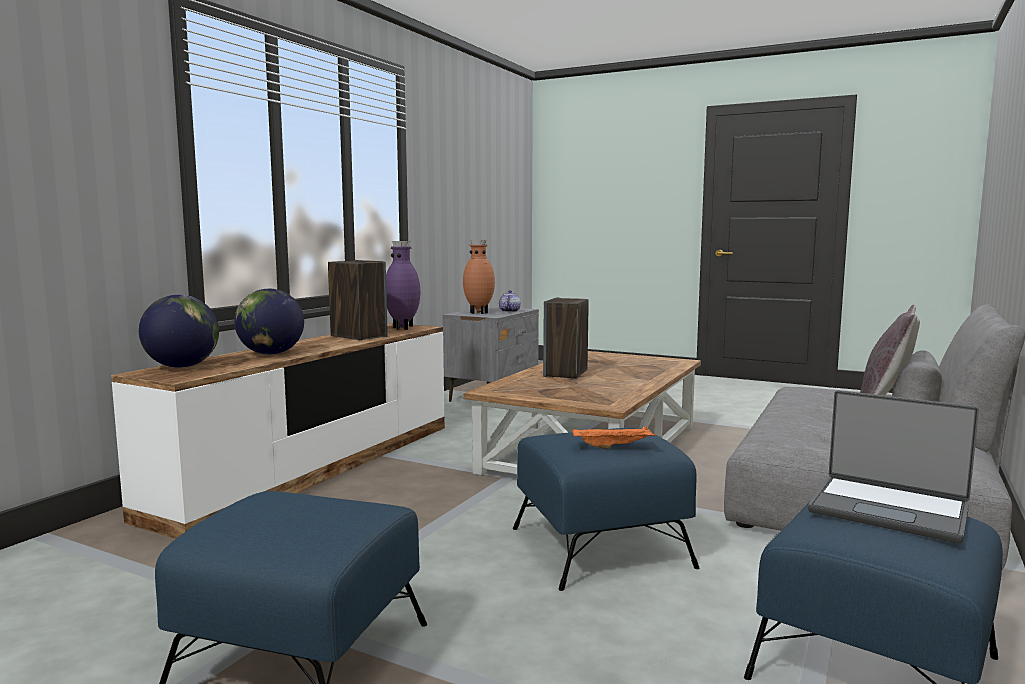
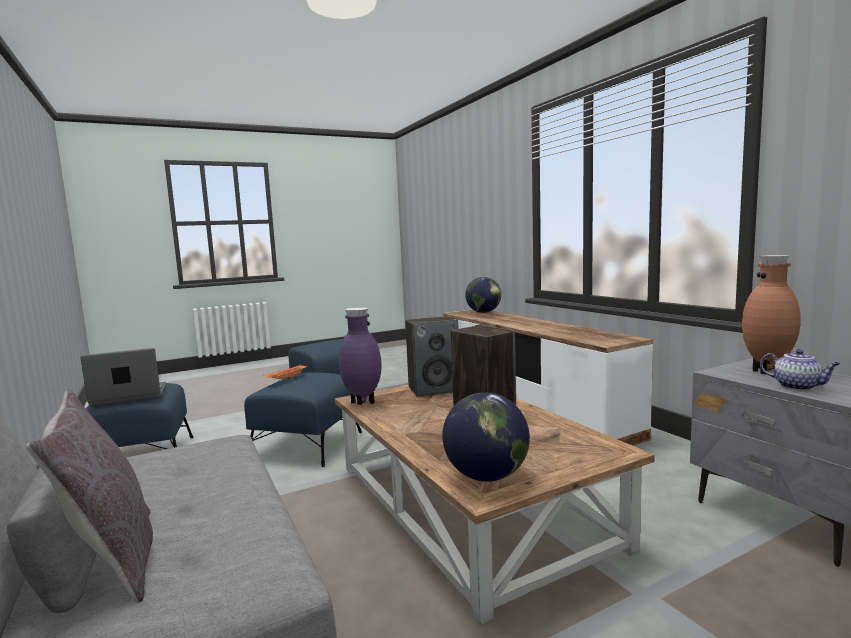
camera: 125 degrees right, 0 degrees up
(271, 354) = (502, 319): globe -> globe (486, 477)
(358, 336) = (559, 330): speaker -> speaker (434, 389)
(403, 328) = (602, 339): purple vase -> purple vase (362, 403)

